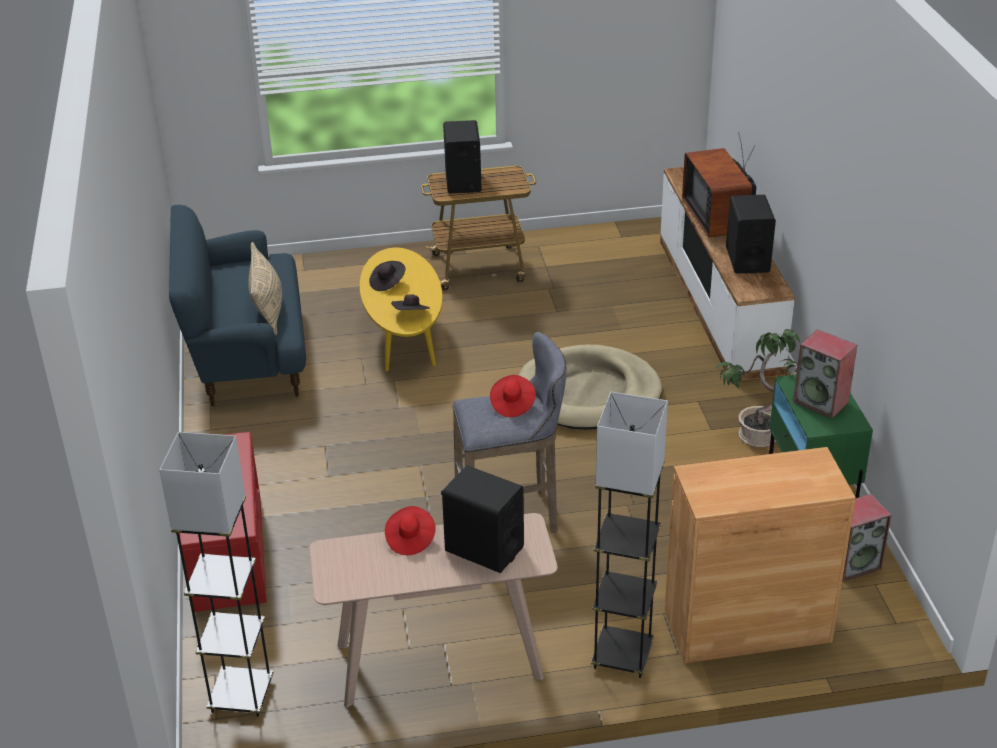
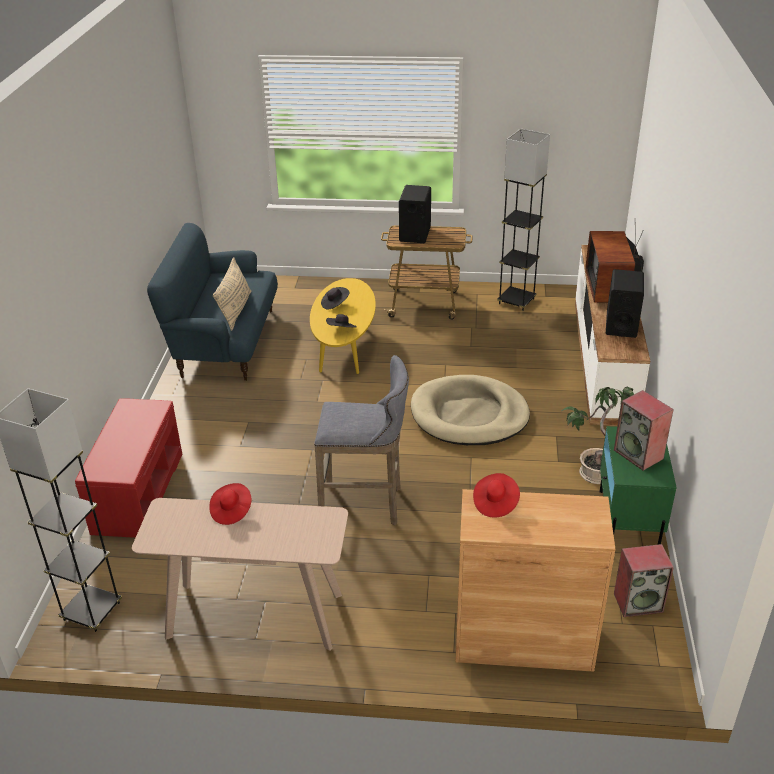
camera: 15 degrees right, 0 degrees up
(484, 549) = (286, 531): black speaker -> none
(512, 404) = (365, 412): red hat -> red hat (495, 503)
(622, 656) = (405, 644): grey floor lamp -> grey floor lamp (516, 301)

